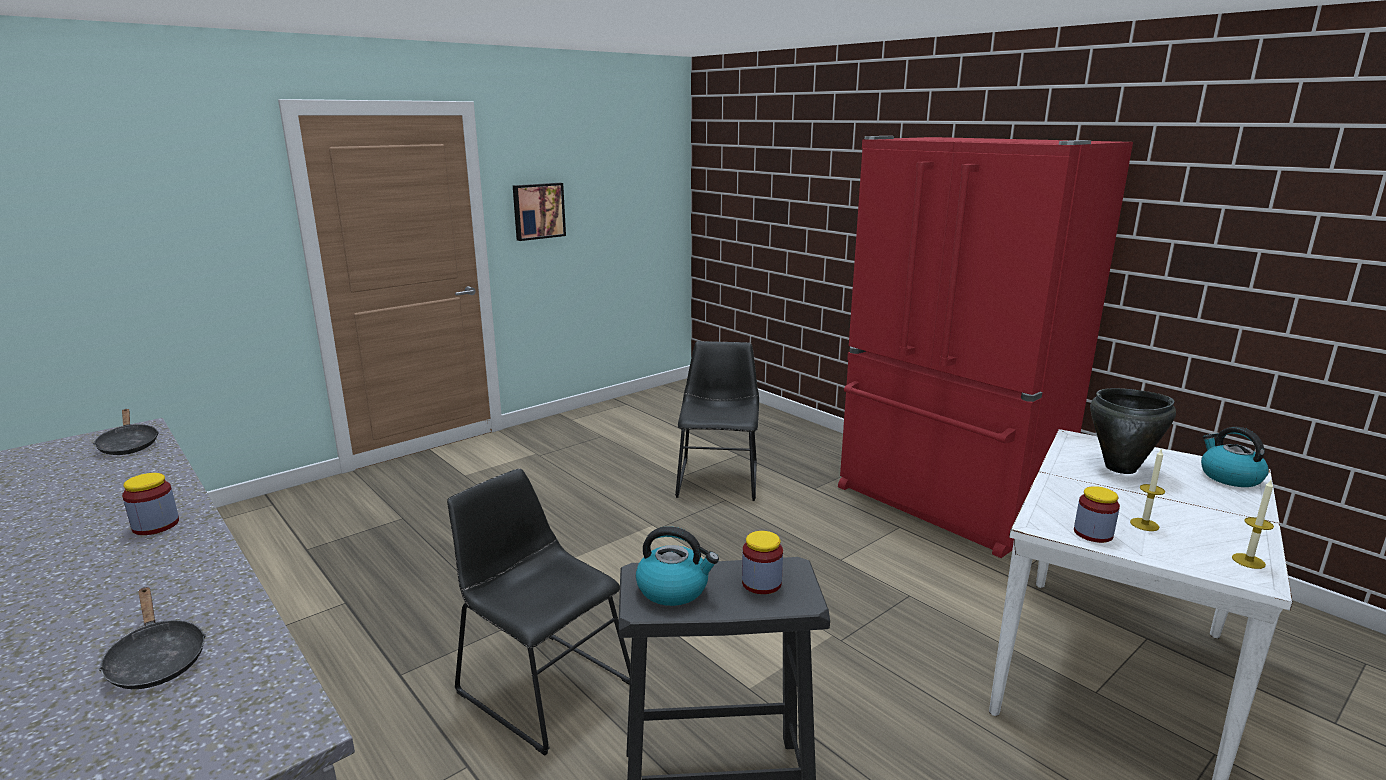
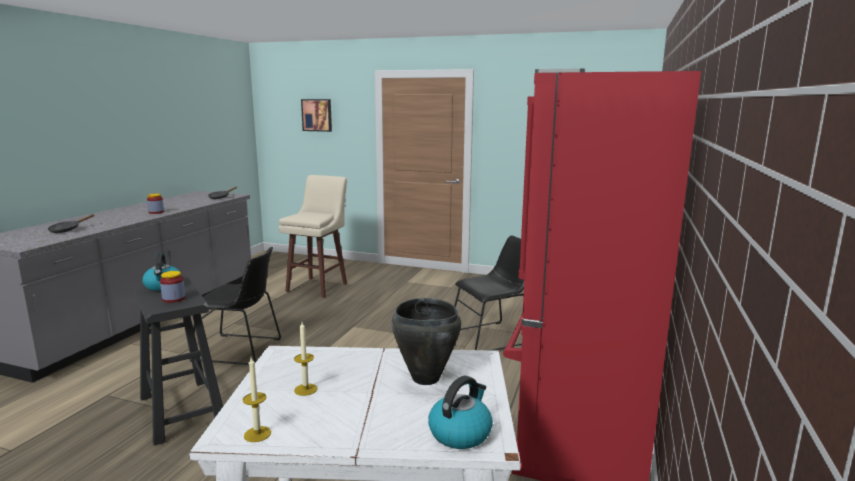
camera: 60 degrees right, 5 degrees down
(361, 550) = (318, 287): none -> beige stool
(538, 211) = (509, 139): picture -> picture (317, 115)
(540, 684) = (241, 350): black chair -> black chair turned 90 degrees clockwise
(1093, 533) = (276, 371): jar -> none

